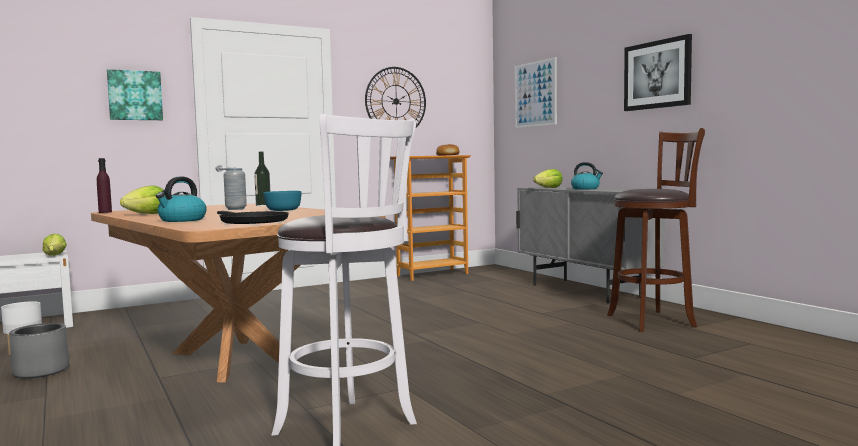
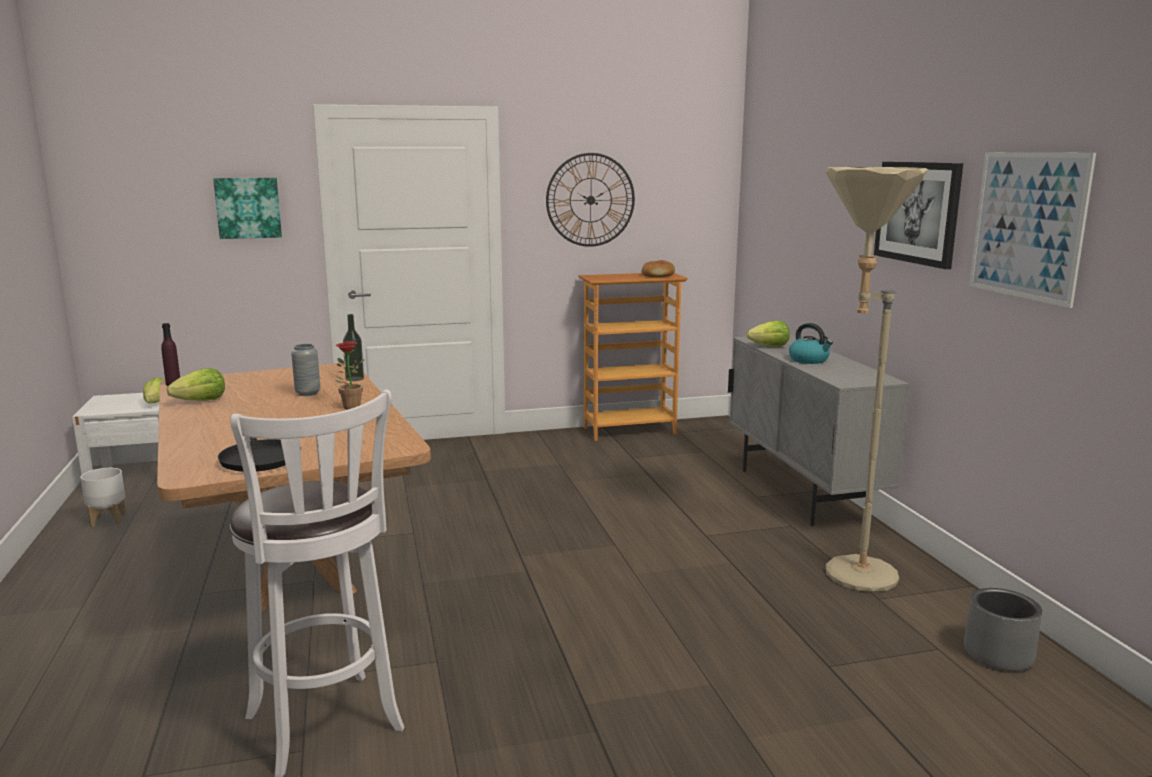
camera: 15 degrees right, 10 degrees up
(41, 371) = (101, 562): grey planter -> grey planter (997, 654)
(182, 220) = (203, 437): kettle -> none
(282, 210) = (349, 406): turquoise bowl -> potted plant
(535, 94) = (782, 197): picture -> picture (1027, 225)
(655, 320) = (845, 575): brown stool -> beige floor lamp

